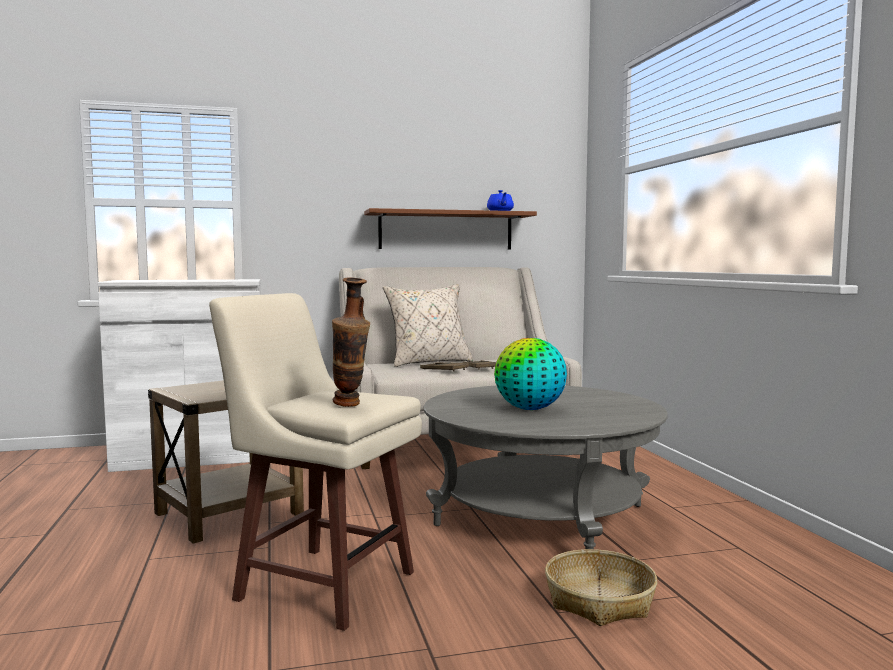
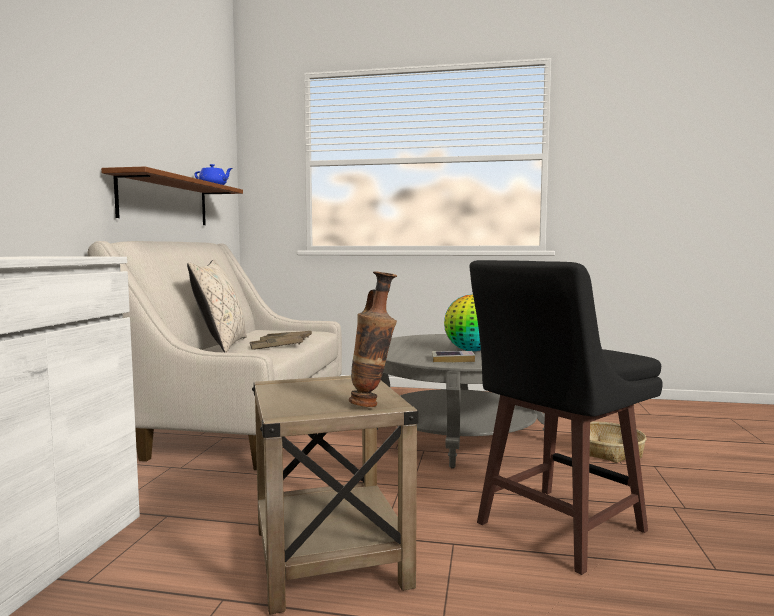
camera: 65 degrees left, 0 degrees up
(322, 584) = (556, 528): beige stool -> black stool
(350, 406) = (611, 350): vase -> vase (373, 405)
(463, 408) = (452, 360): none -> book

